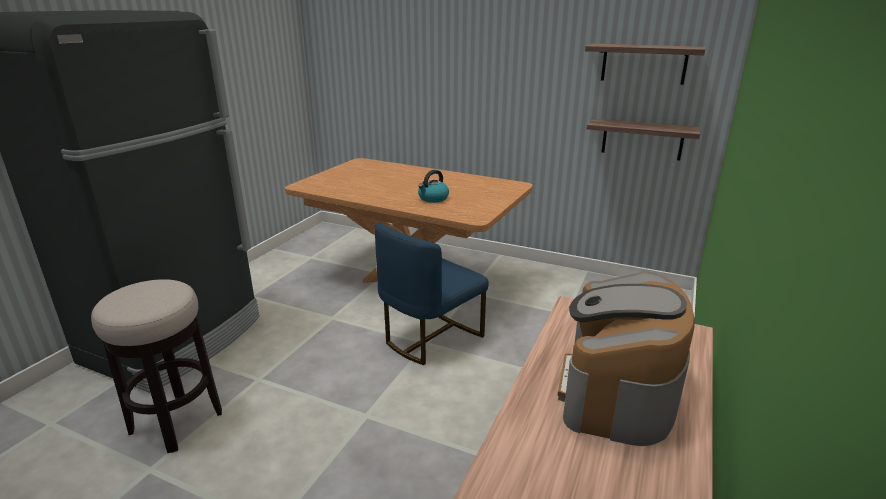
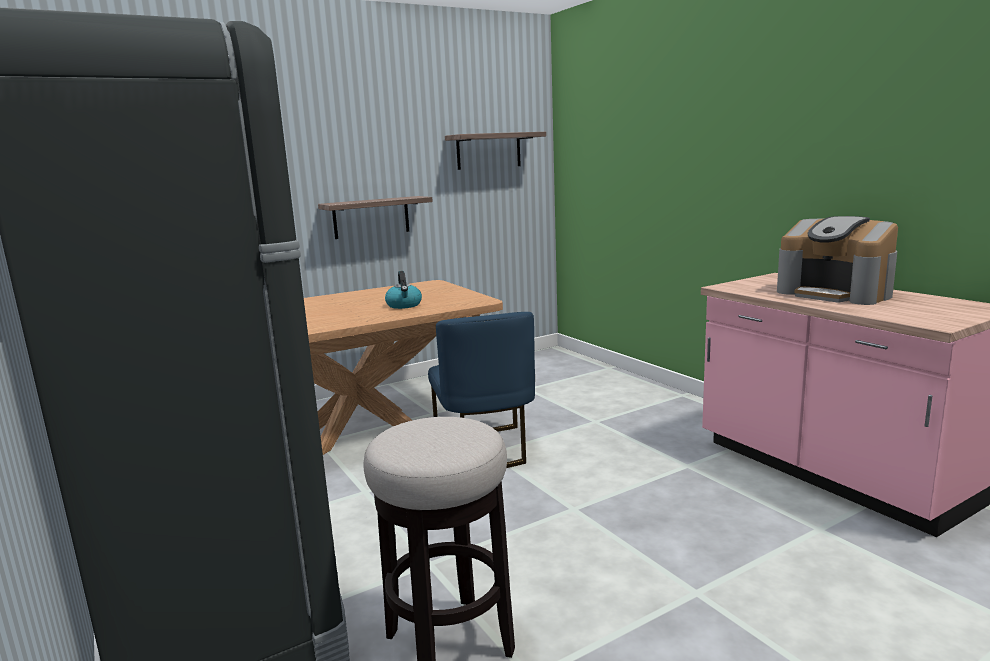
camera: 55 degrees left, 10 degrees down
(642, 139) = (499, 219): shelf -> shelf (371, 217)

